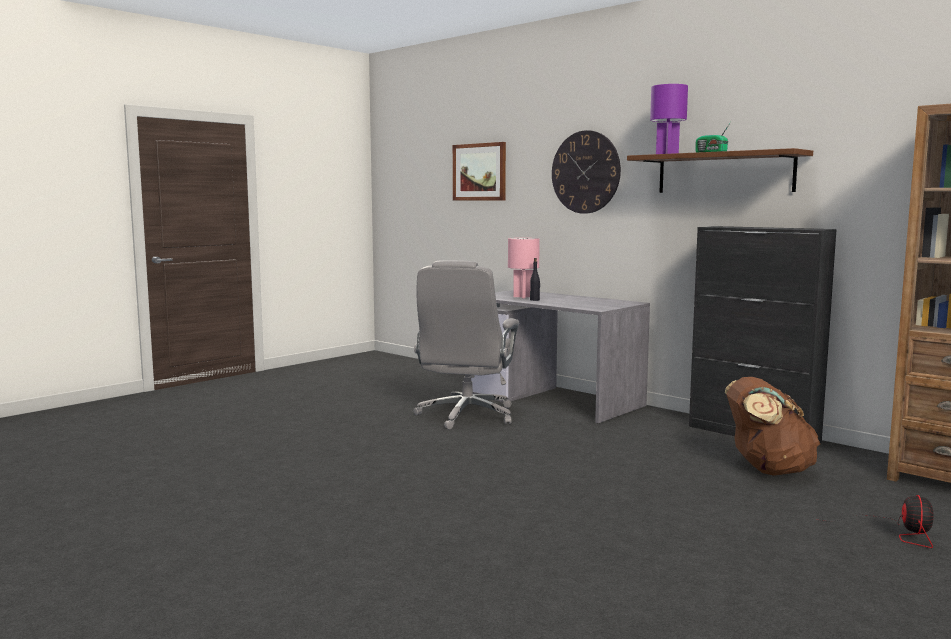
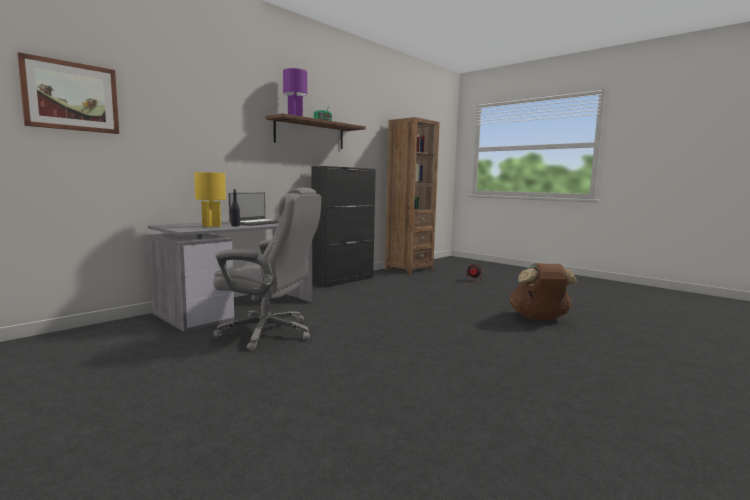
camera: 90 degrees left, 0 degrees up
(523, 297) = (212, 226): pink table lamp -> yellow table lamp
(577, 301) = (257, 223): none -> laptop
(585, 172) = (213, 118): wall clock -> none
(767, 470) = (401, 284): brown backpack -> brown backpack (539, 319)

